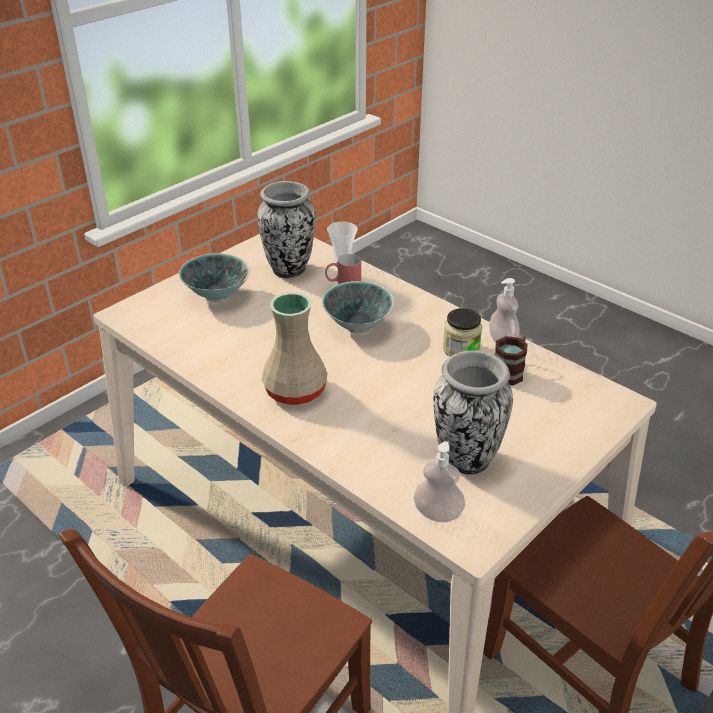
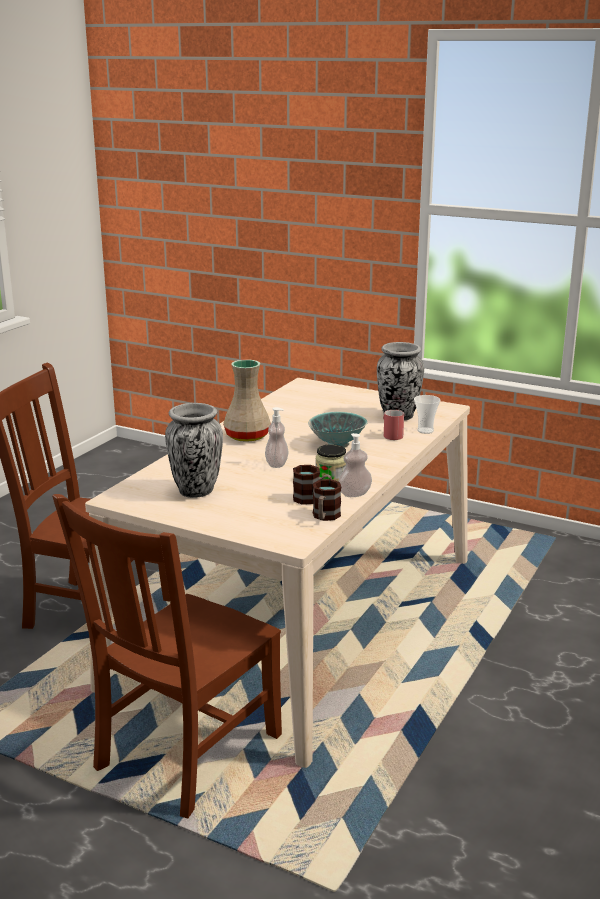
camera: 75 degrees right, 15 degrees down
(216, 296) = (344, 402): bowl -> none
(438, 513) = (139, 487): soap dispenser -> soap dispenser (276, 464)
(558, 370) = (325, 517): none -> mug

